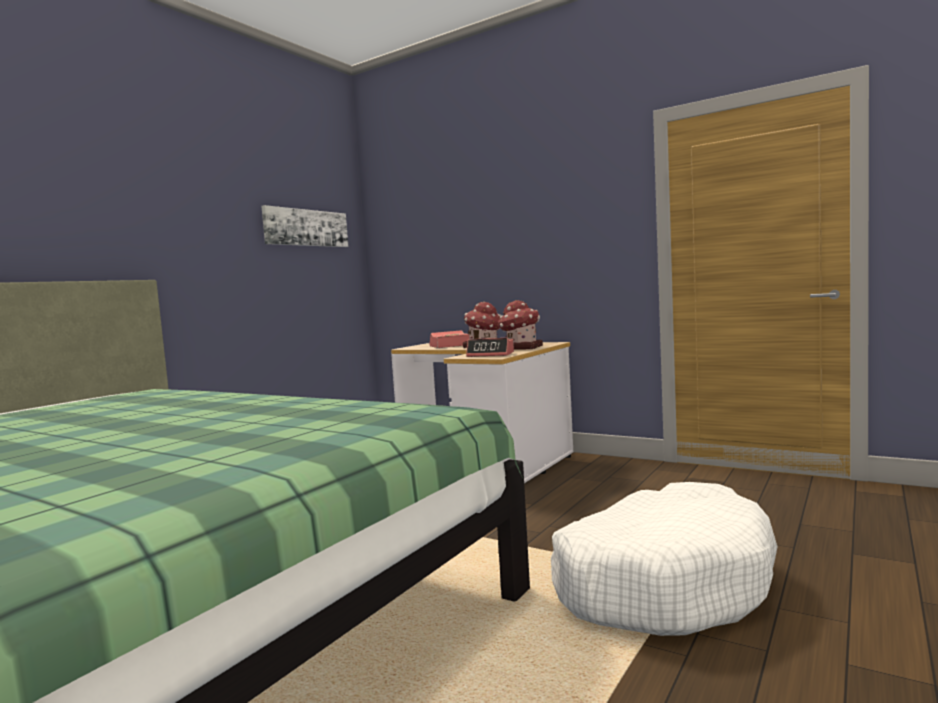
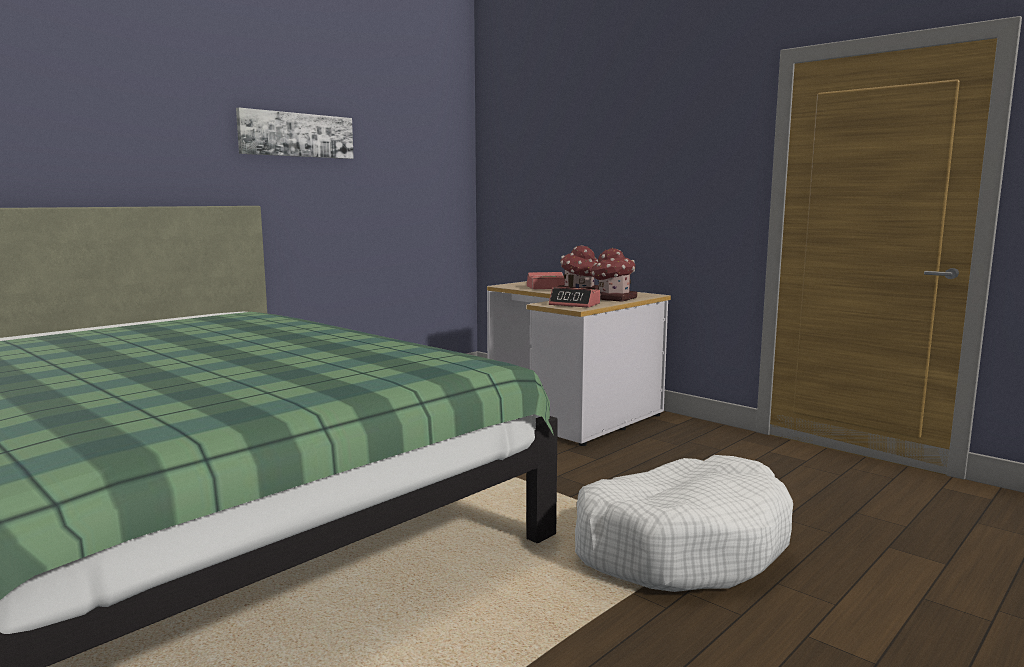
camera: 10 degrees right, 5 degrees up
(306, 228) = (412, 152): picture -> picture (296, 135)

